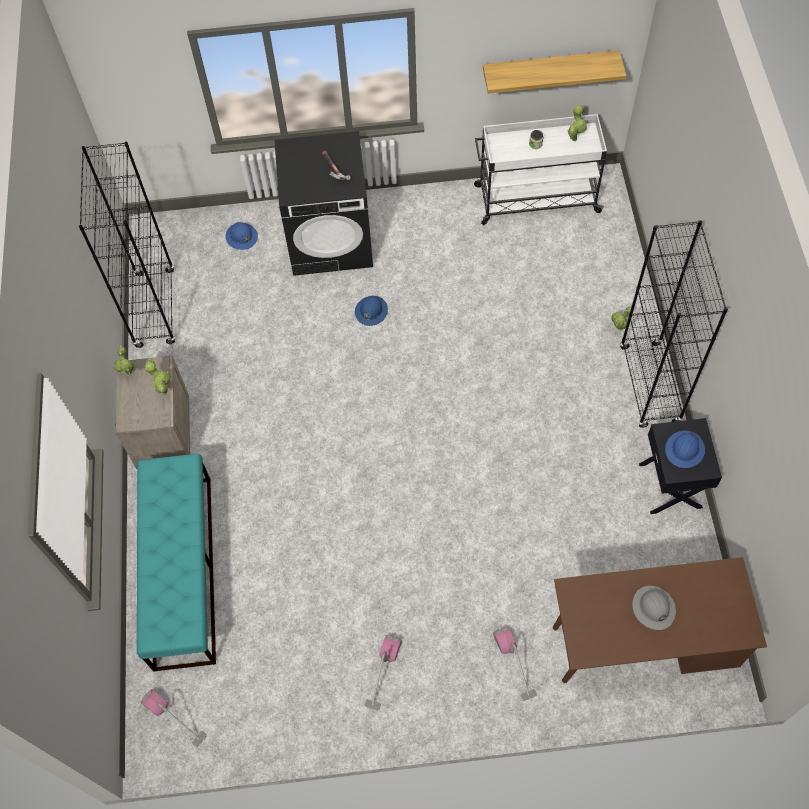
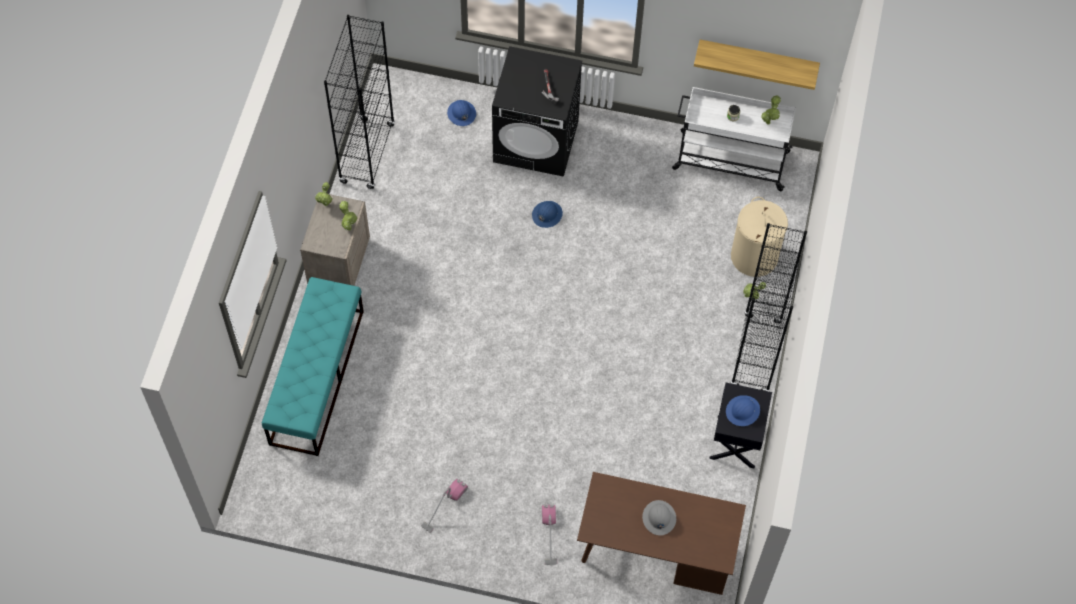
camera: 15 degrees right, 0 degrees up
(174, 718) = (273, 485): vacuum cleaner -> none
(602, 285) = (754, 256): none -> beige laundry basket

